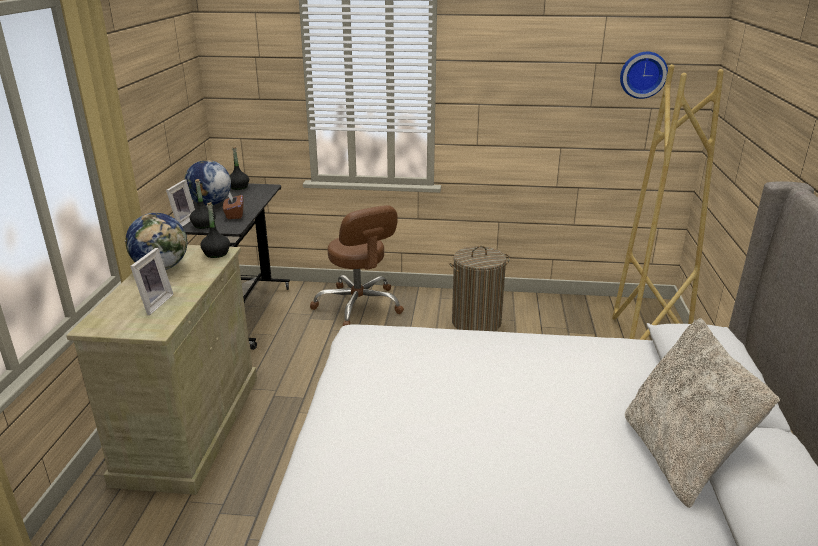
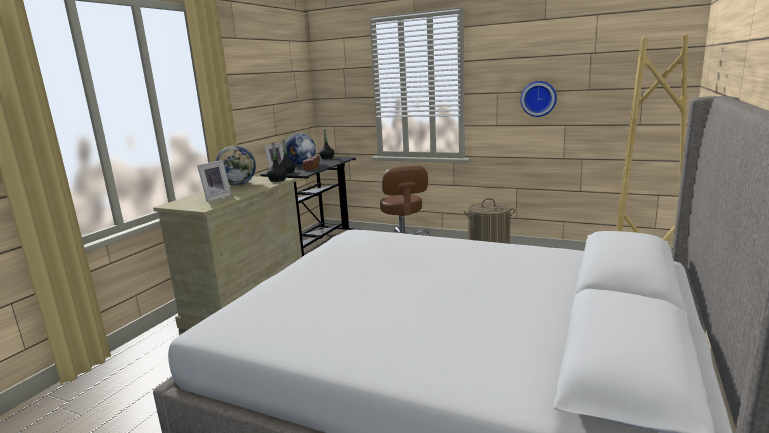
camera: 20 degrees right, 10 degrees down
(642, 74) = (632, 59): wall clock -> wall clock (538, 98)
(679, 455) = (562, 318): beige pillow -> none

